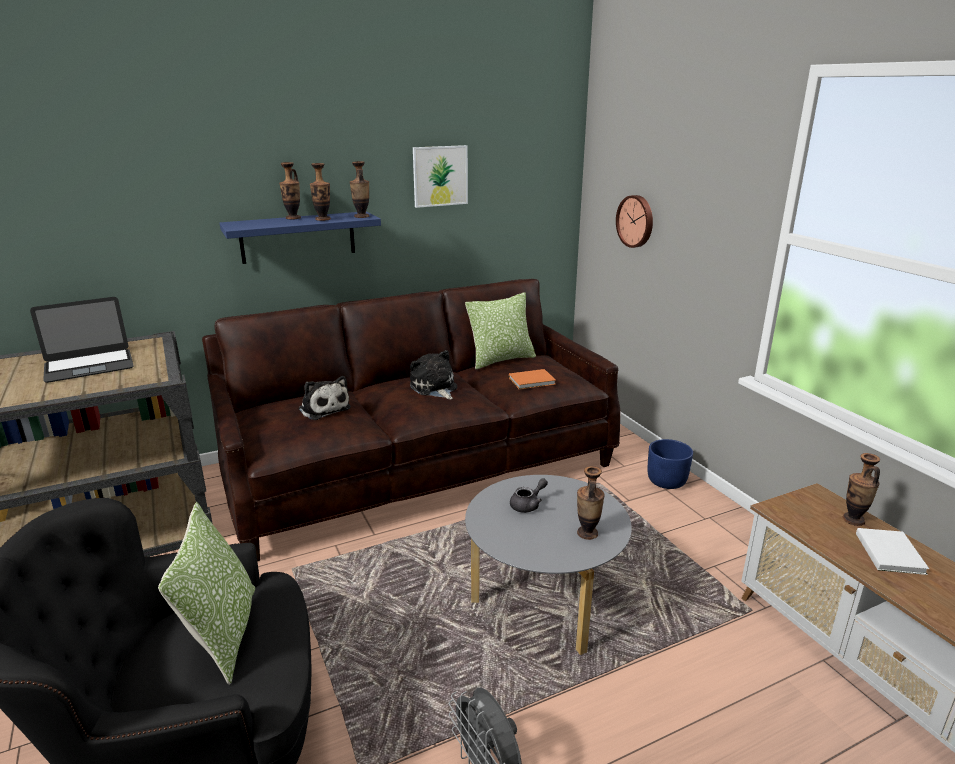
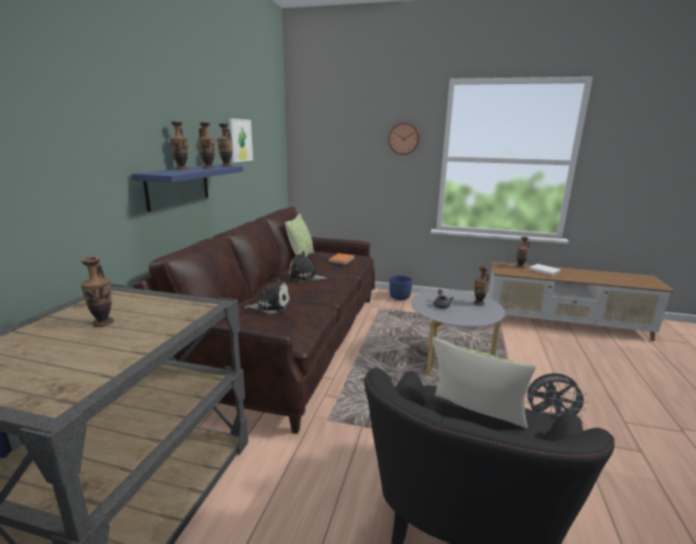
camera: 50 degrees left, 5 degrees down
(89, 365) = (103, 323): laptop -> vase
(636, 221) = (340, 165): wall clock -> wall clock (404, 139)

